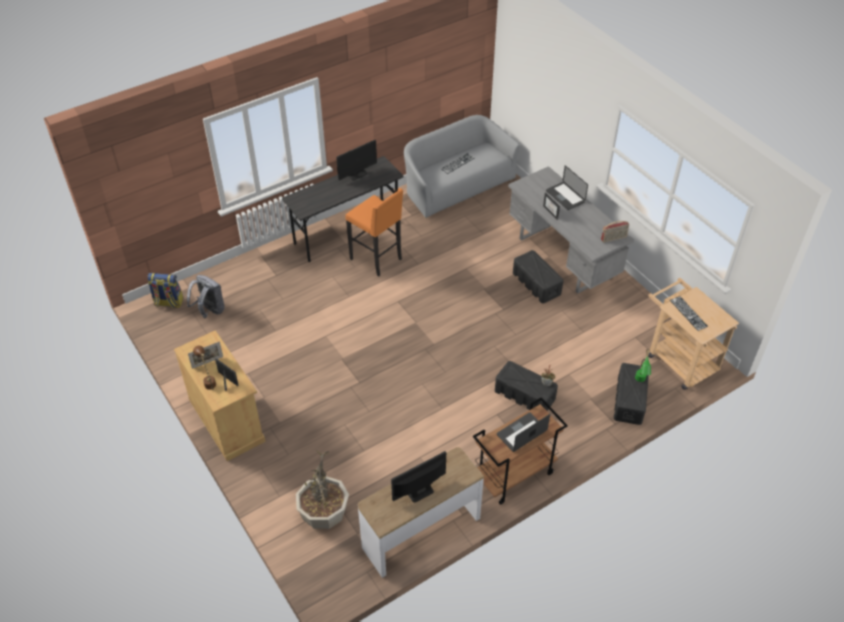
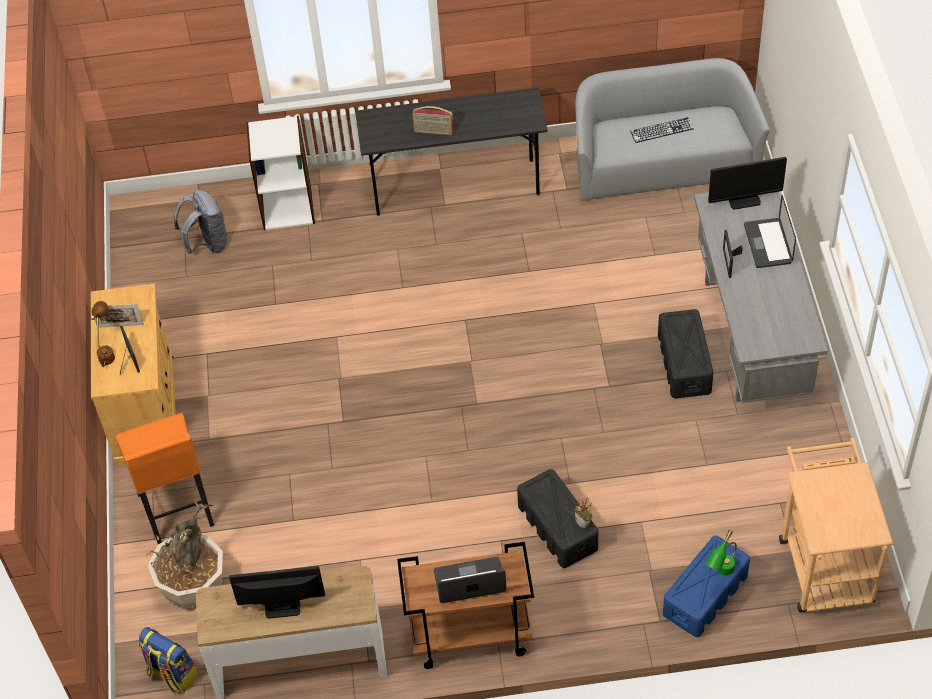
camera: 30 degrees right, 5 degrees up
(168, 302) = (161, 213): backpack -> backpack (172, 674)
(250, 275) = (287, 208): none -> white bookcase
(357, 174) = (481, 106): monitor -> monitor (744, 200)
(377, 259) = (475, 244): orange stool -> orange stool (178, 511)
(613, 238) = (796, 338): radio -> radio (433, 131)
(629, 401) = (704, 596): black storage box -> blue storage box
(688, 313) = (823, 499): keyboard -> none

